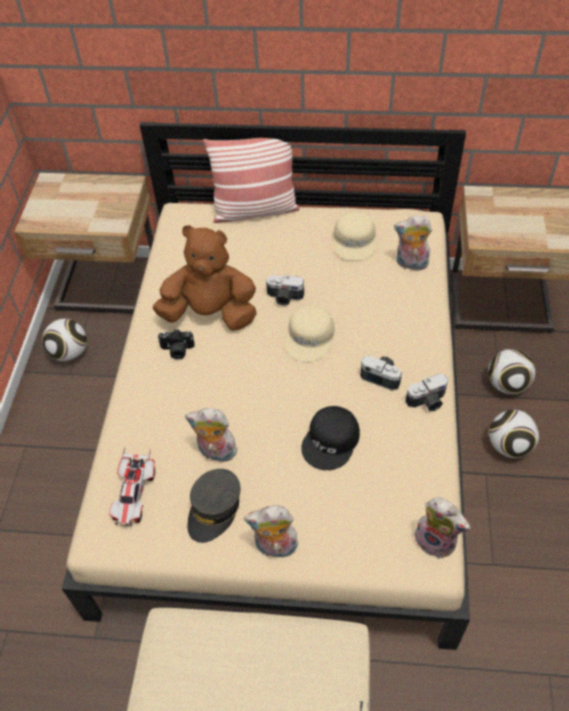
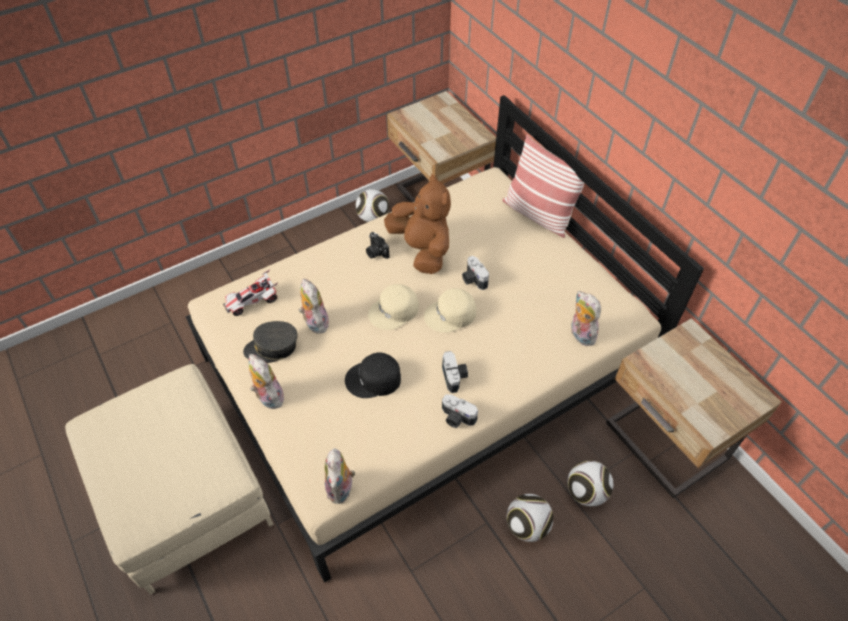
camera: 50 degrees right, 0 degrees up
(355, 240) = (567, 287): beige cap -> beige cap (394, 311)

